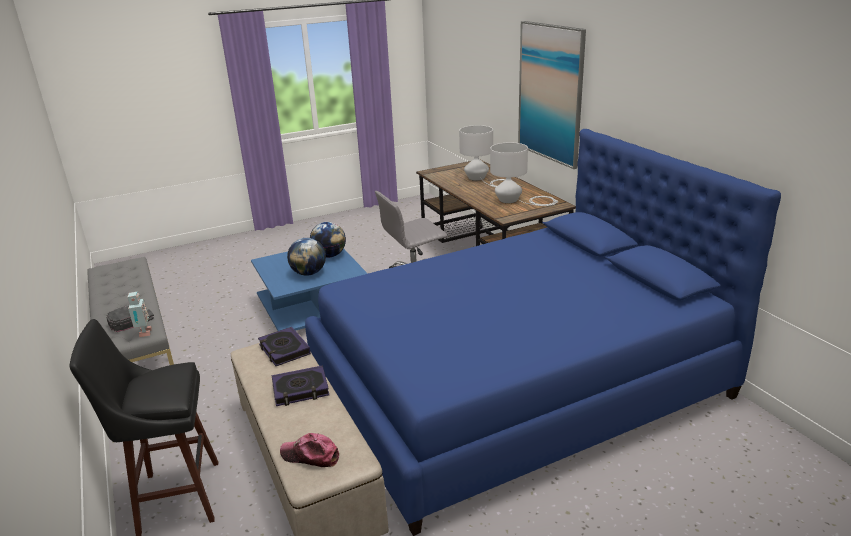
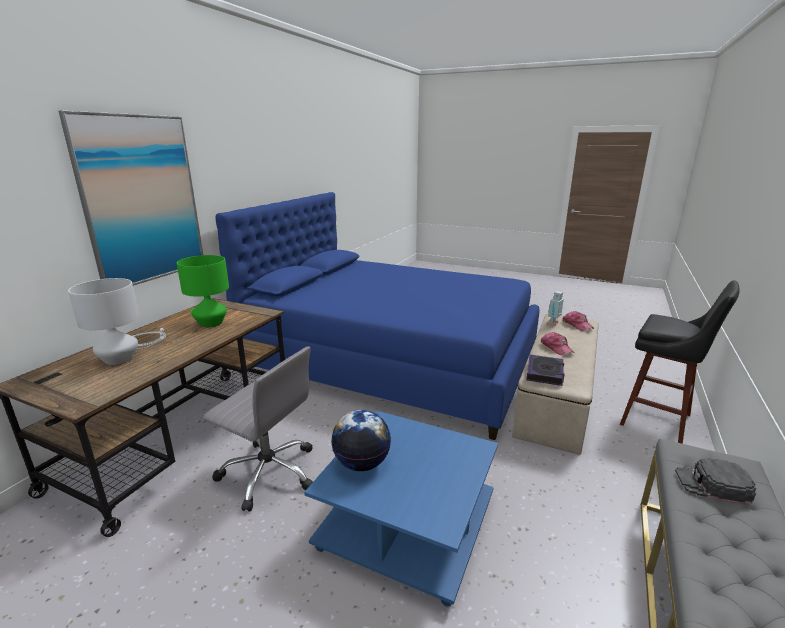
camera: 130 degrees left, 5 degrees down
(144, 333) = (689, 452): toy robot -> toy robot (553, 324)
(300, 389) = (556, 348): book -> cap
(308, 273) = (423, 451): globe -> none
(521, 200) = (209, 317): grey table lamp -> green table lamp

